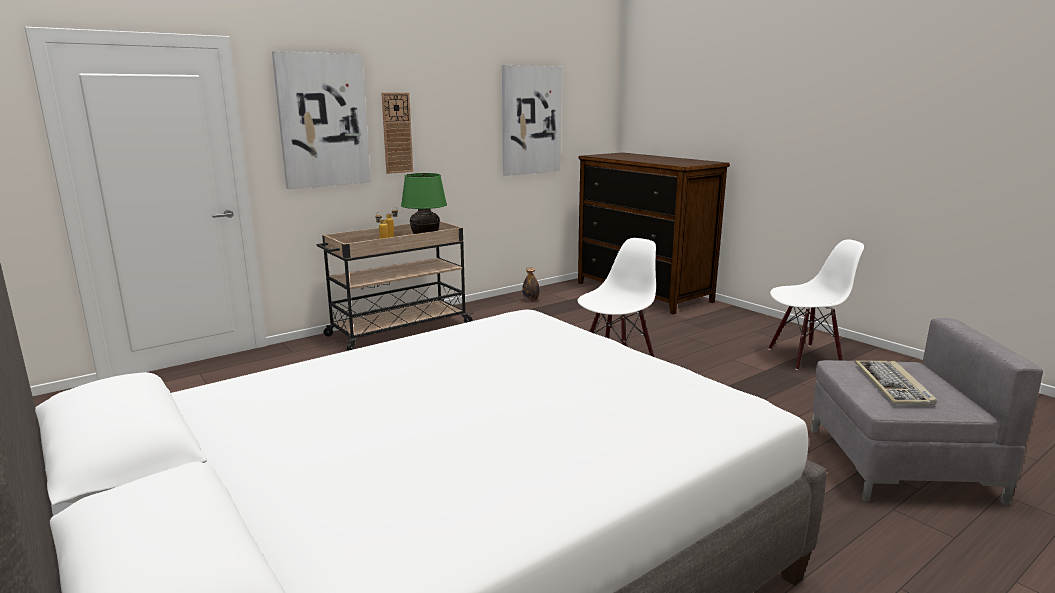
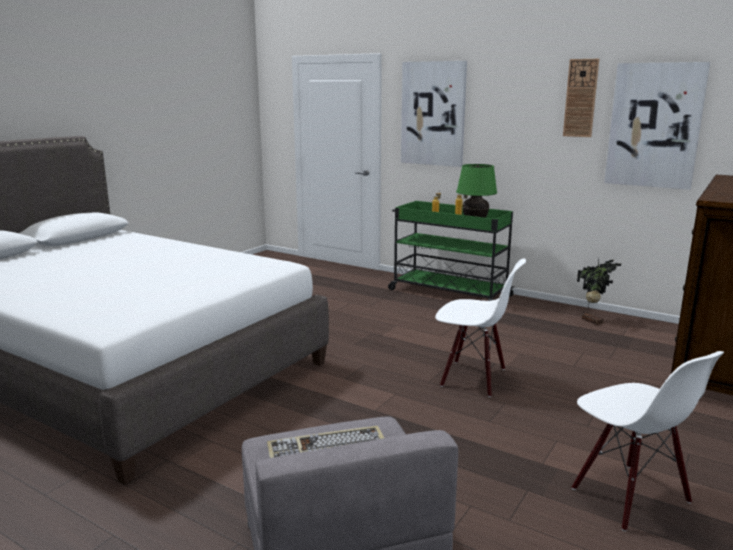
camera: 70 degrees right, 0 degrees up
(397, 133) = (492, 128): wall clock -> wall clock (580, 98)
(398, 330) = (448, 292): beige cart -> green cart
(531, 300) = (592, 320): bottle -> potted plant

